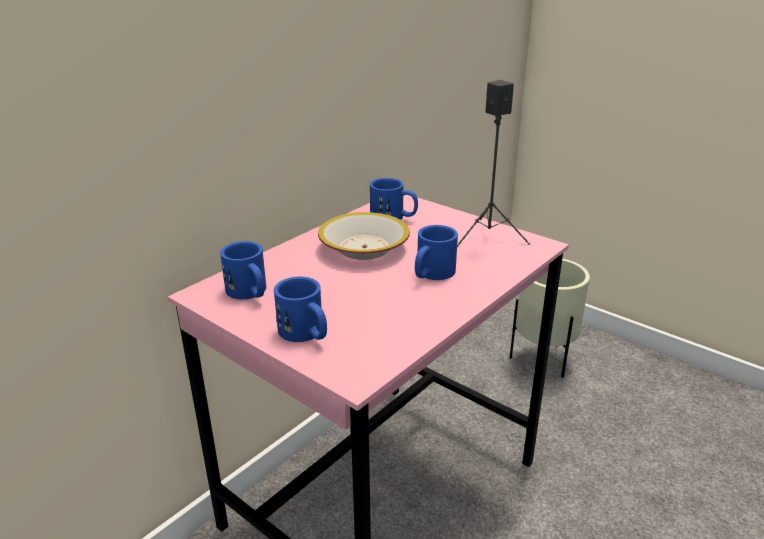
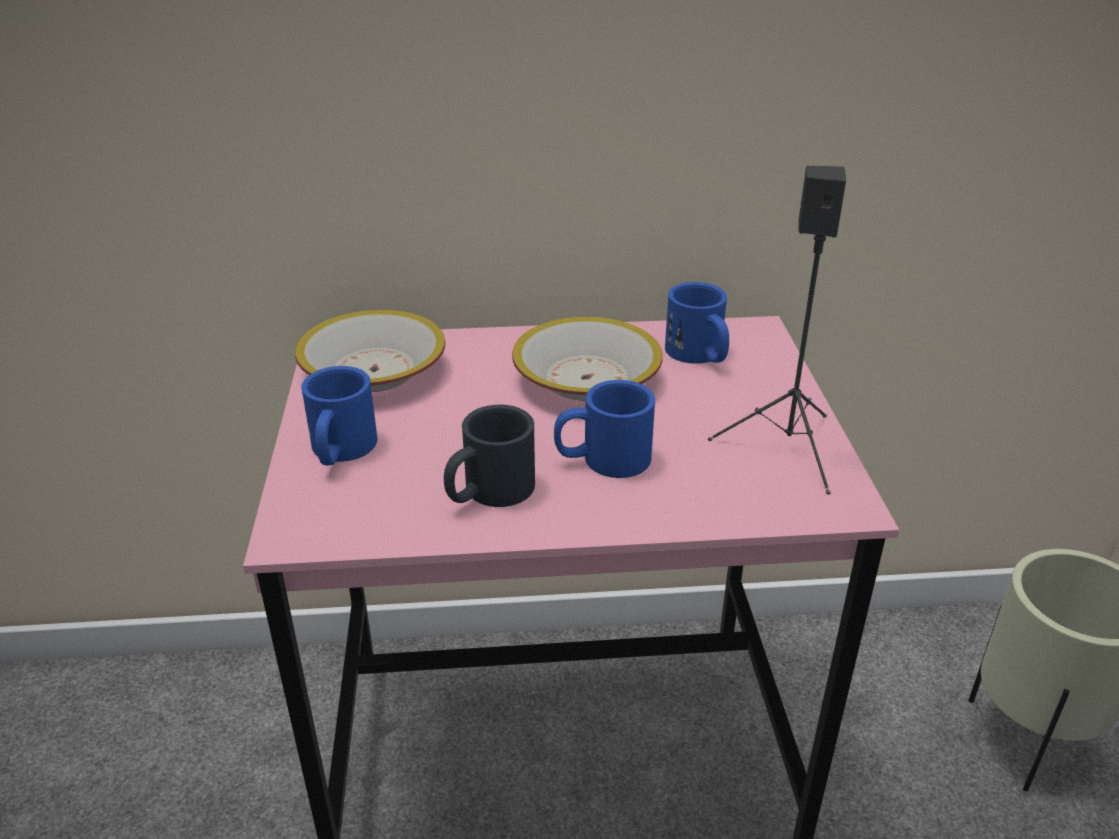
camera: 45 degrees right, 5 degrees up
(250, 293) = (374, 371): blue mug -> bowl
(410, 311) = (488, 493): none -> black mug

